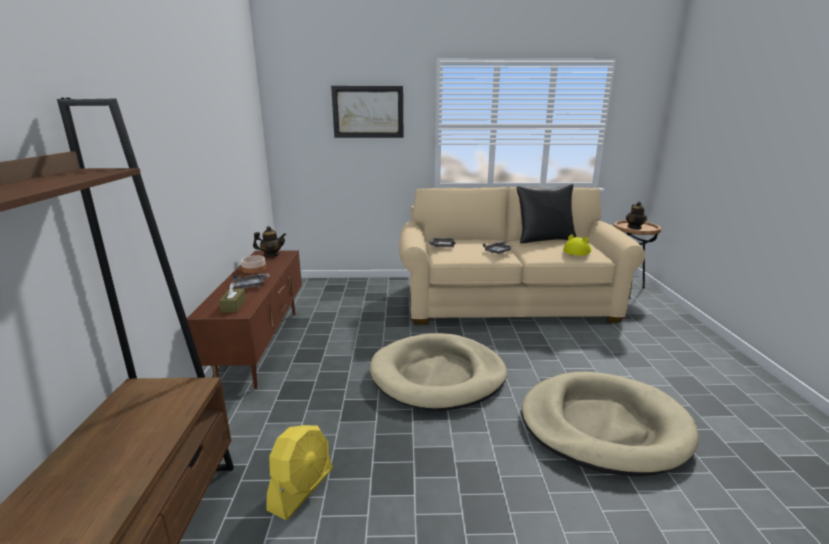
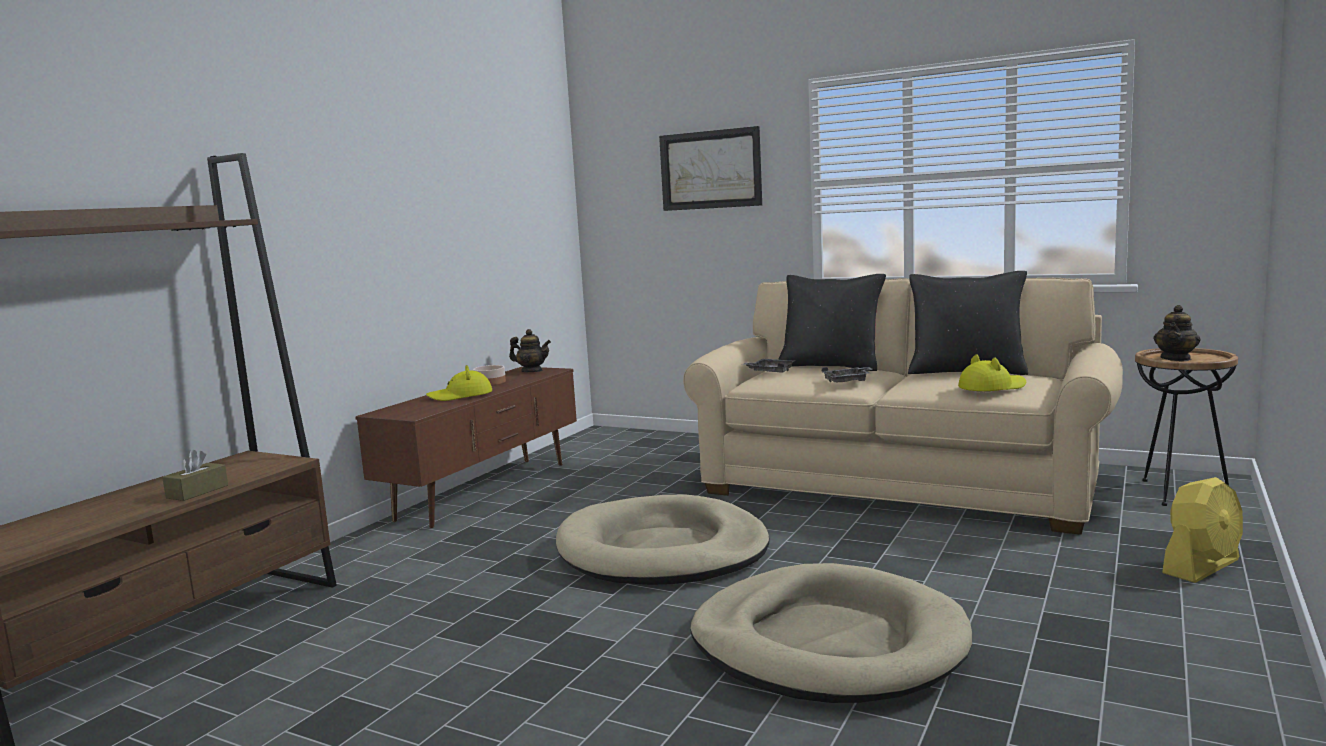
camera: 30 degrees right, 10 degrees down
(233, 306) = (415, 410): brown tissue box -> brown tissue box (197, 491)
(250, 286) = (461, 396): grey tray -> yellow hat
(302, 489) = (376, 615): yellow fan -> yellow fan (1201, 566)
(467, 239) = (831, 366): none -> black pillow

